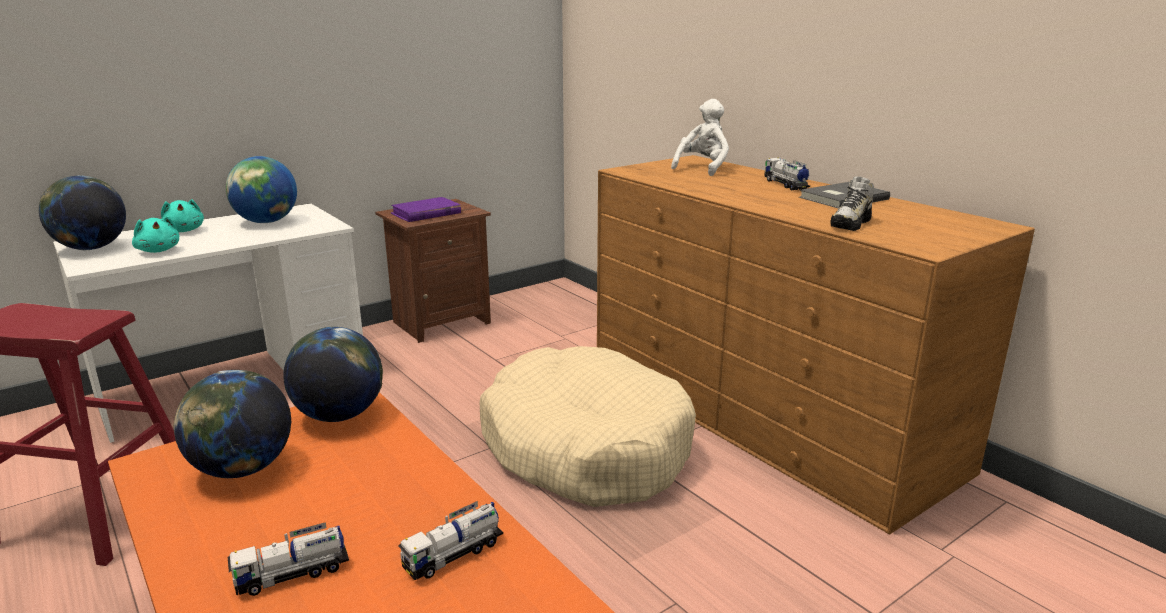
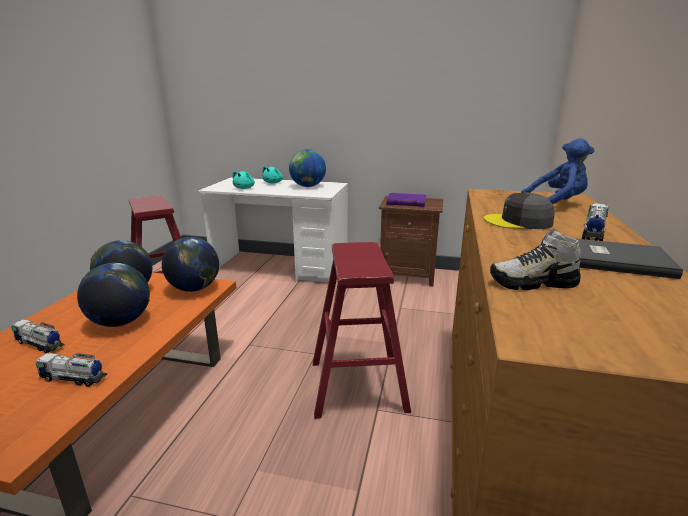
camera: 50 degrees right, 0 degrees up
(92, 248) = (231, 182): globe -> globe (121, 322)
(585, 447) = (357, 385): beige dog bed -> red stool
(703, 168) = (556, 204): white plush toy -> blue plush toy
(726, 189) = (518, 222): none -> grey cap

